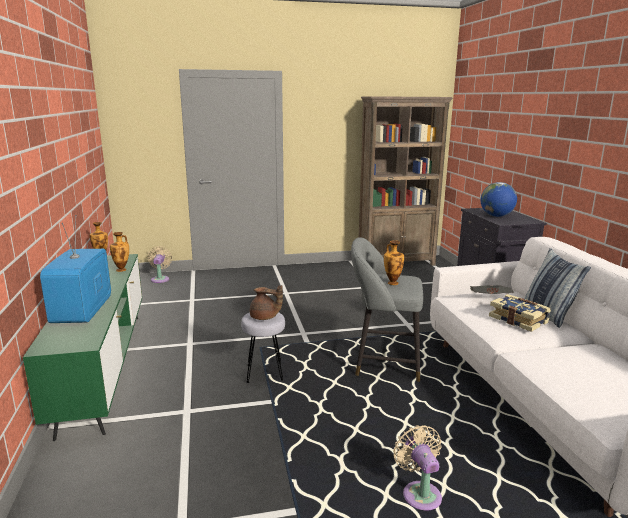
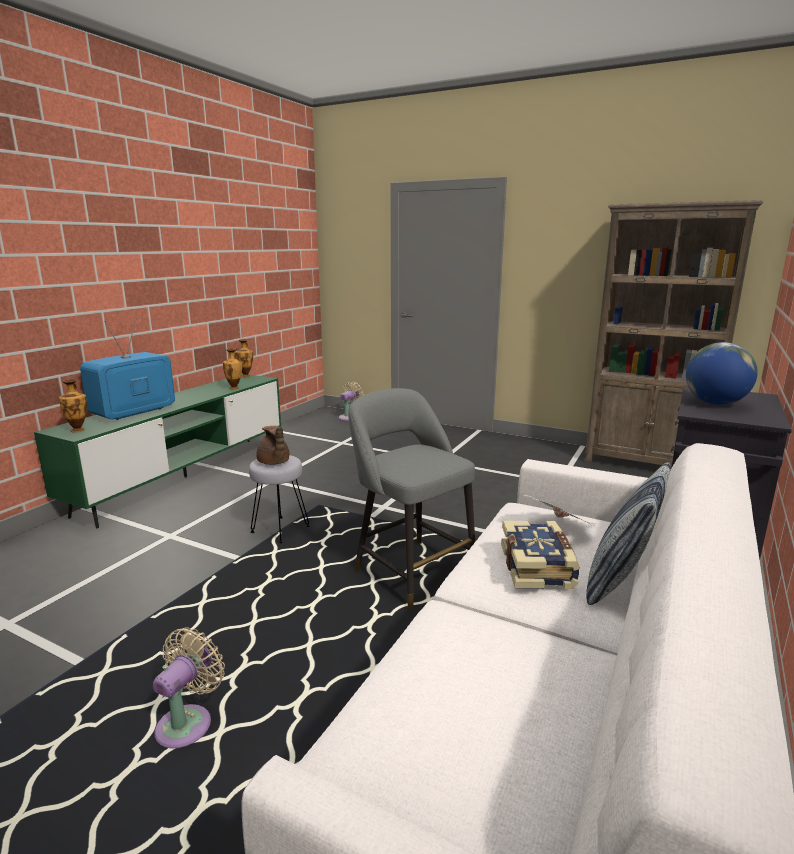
camera: 40 degrees right, 0 degrees up
(392, 283) = (411, 458): vase -> vase (78, 430)

